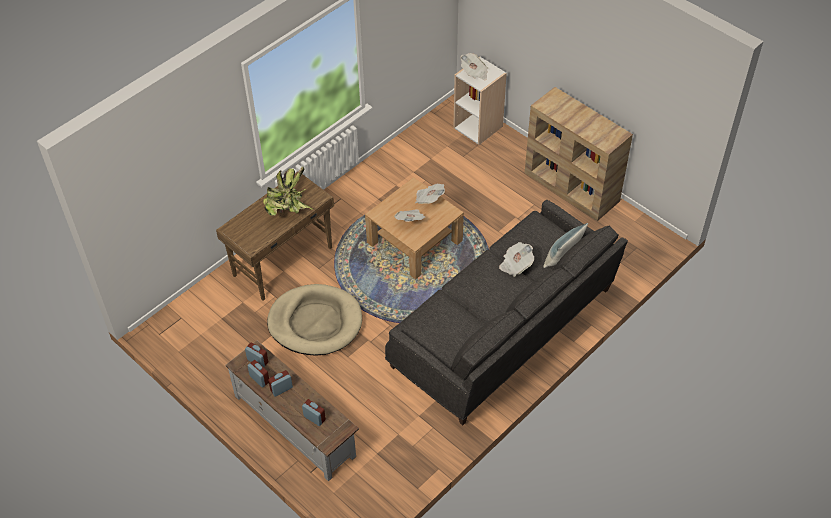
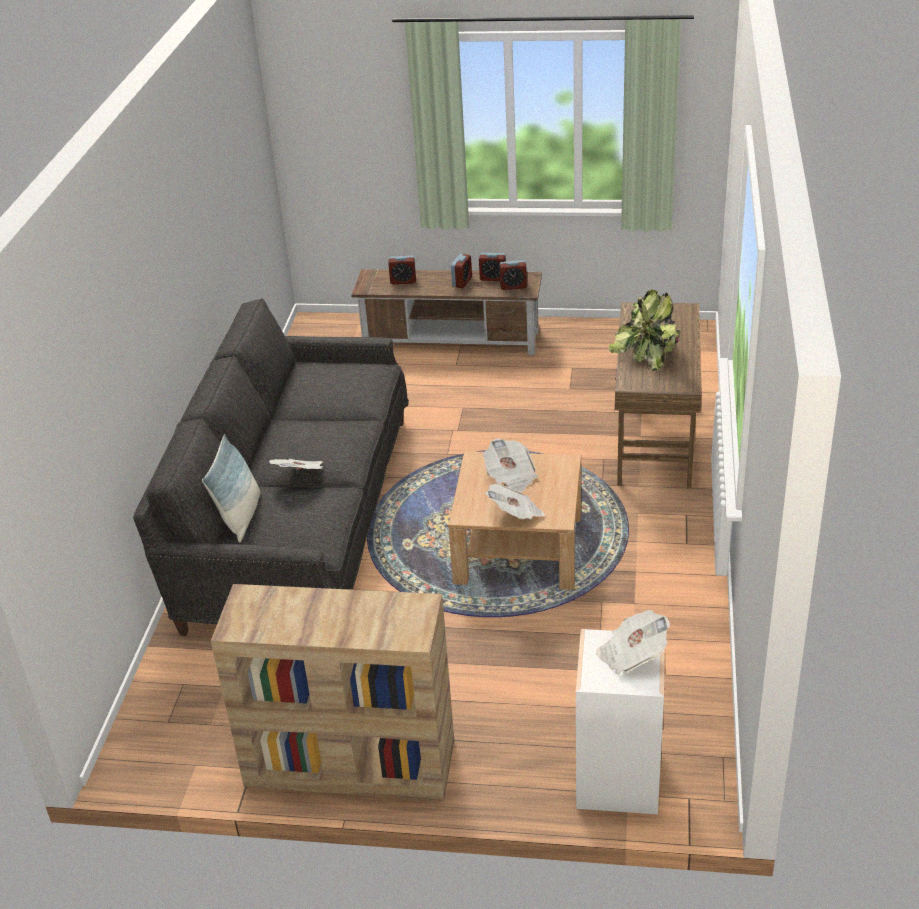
camera: 145 degrees right, 15 degrees down
(315, 322) = (537, 414): beige dog bed -> none

